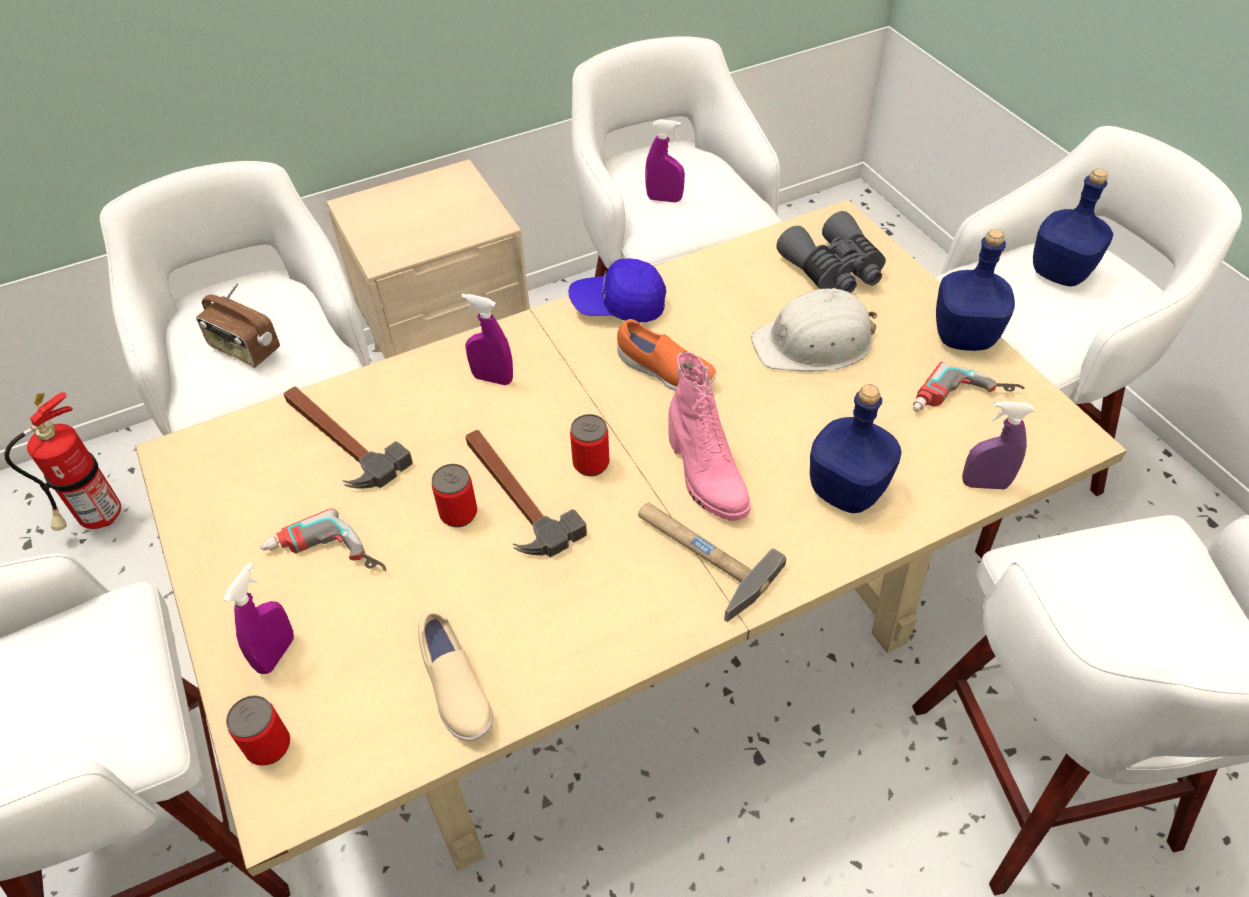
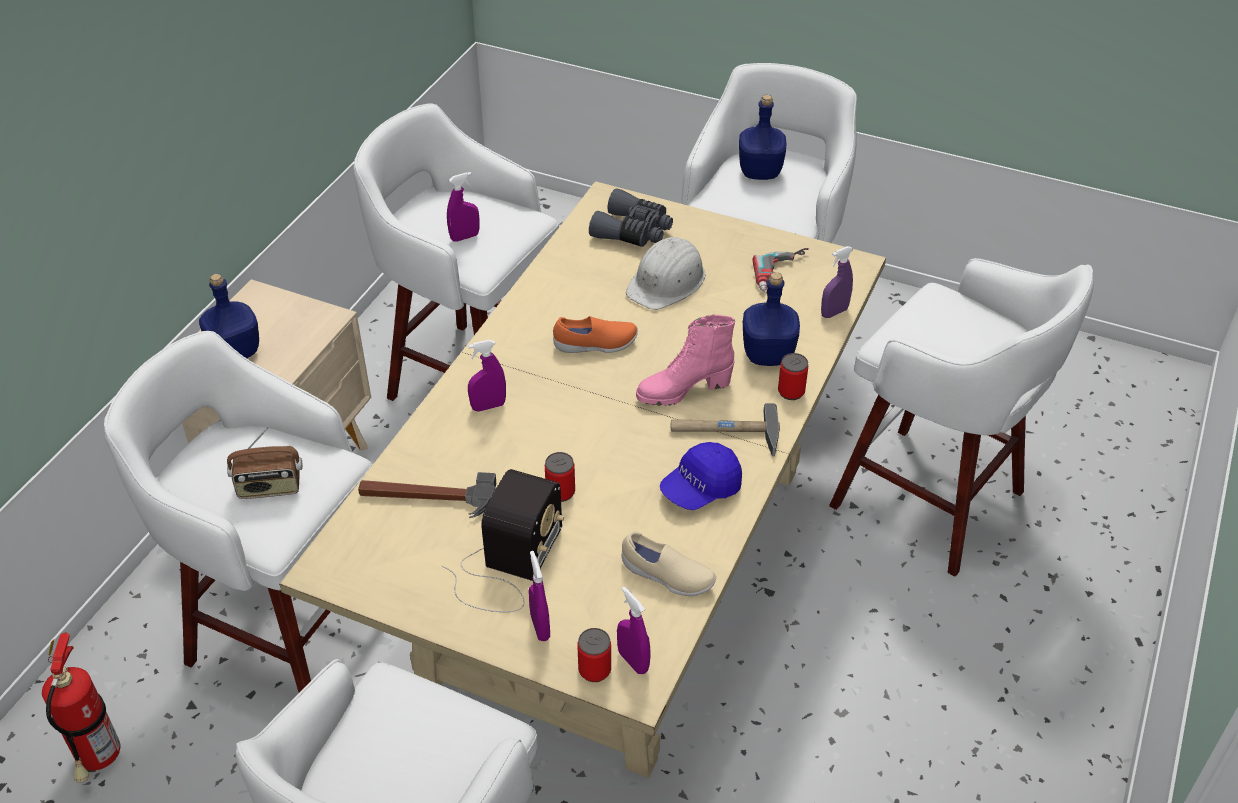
camera: 40 degrees left, 5 degrees down
(314, 766) = (633, 661): none -> purple spray bottle
(324, 561) = (507, 565): power drill -> radio
(513, 495) = (582, 463): hammer -> none
(591, 463) = (609, 420): can -> can (791, 391)
(618, 306) = (520, 320): blue cap -> blue cap (701, 489)
(704, 476) = (683, 390): pink boot -> pink boot turned 135 degrees clockwise
(963, 335) = (746, 235): blue bottle -> blue bottle (235, 351)

